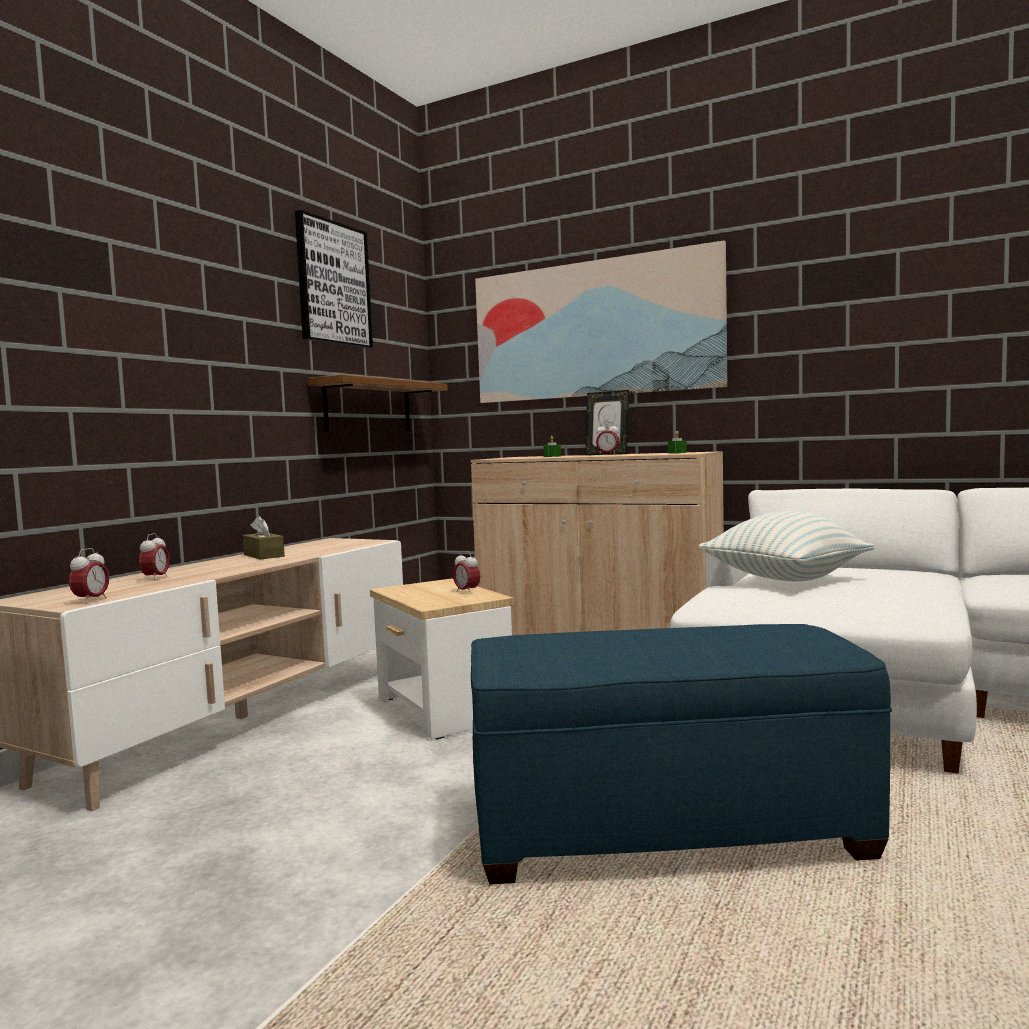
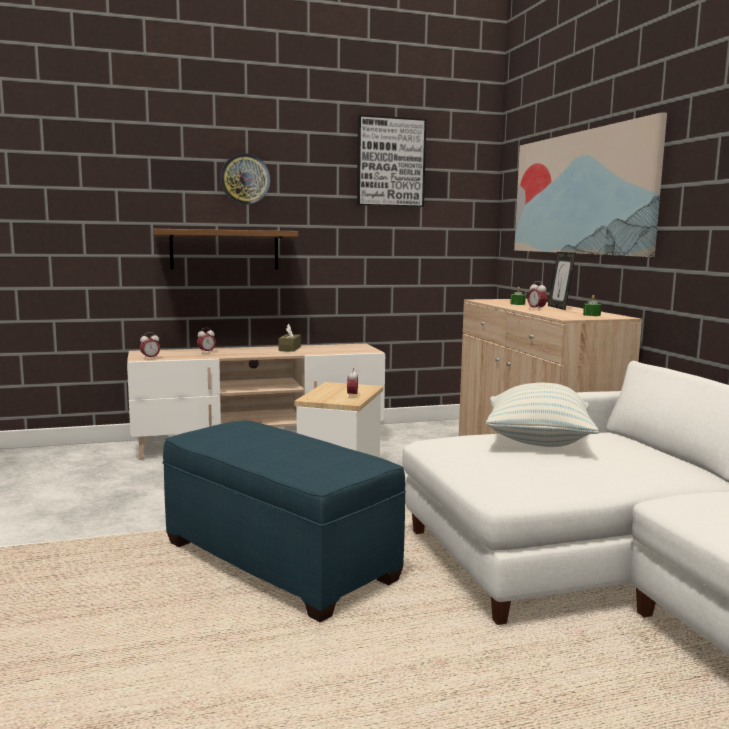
camera: 45 degrees right, 5 degrees up
(160, 281) = (245, 179): none -> wall clock
(368, 406) = (419, 251): shelf -> shelf (224, 249)

